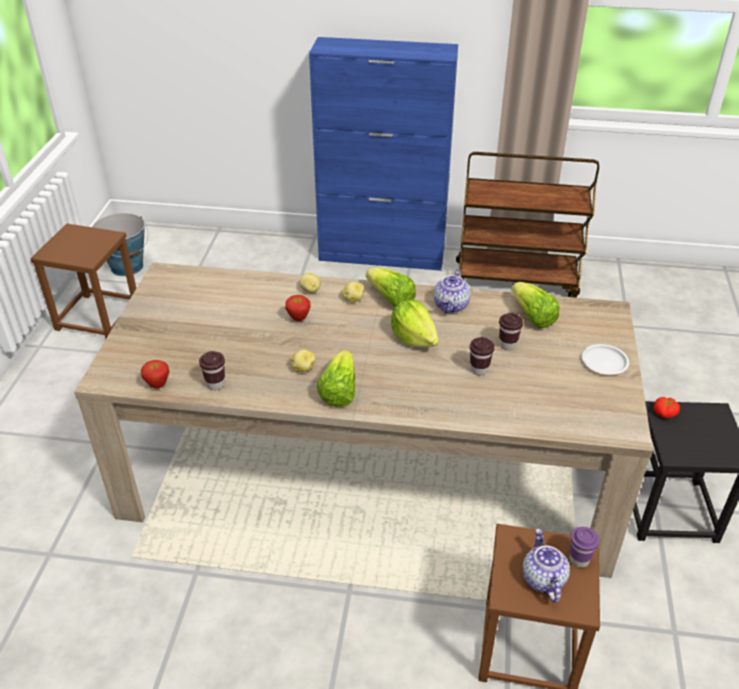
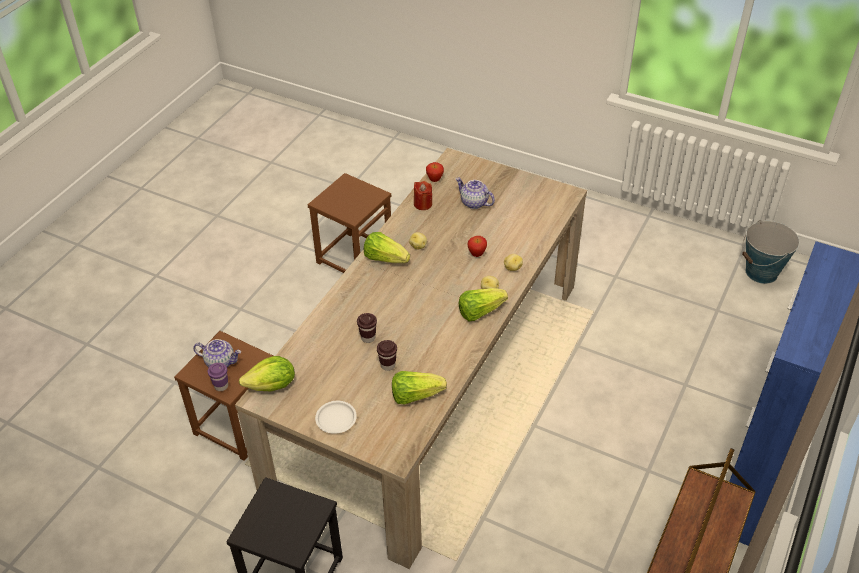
camera: 110 degrees right, 5 degrees up
(97, 317) = (681, 249): brown stool -> brown stool (354, 257)
(215, 384) = (423, 204): brown cup -> red candle
(414, 338) = (423, 312): lettuce -> lettuce (272, 386)
(451, 306) = (454, 347): teapot -> teapot (473, 203)
(664, 413) = (313, 509): tomato -> none

